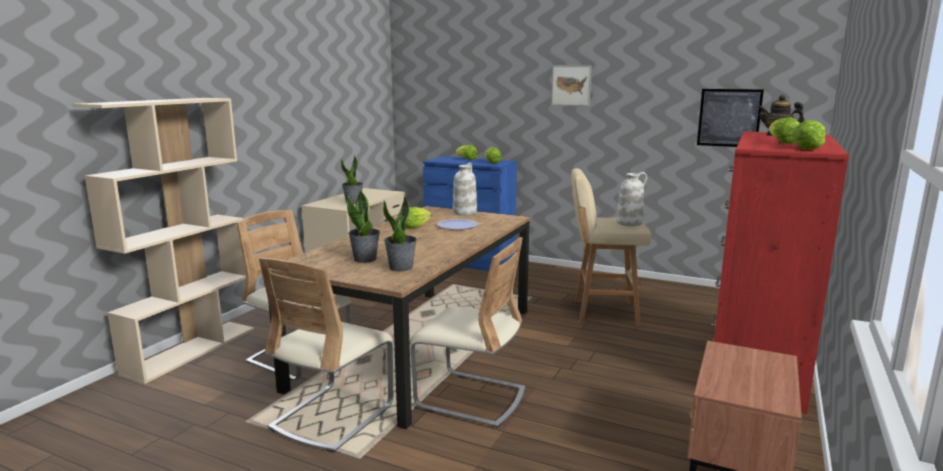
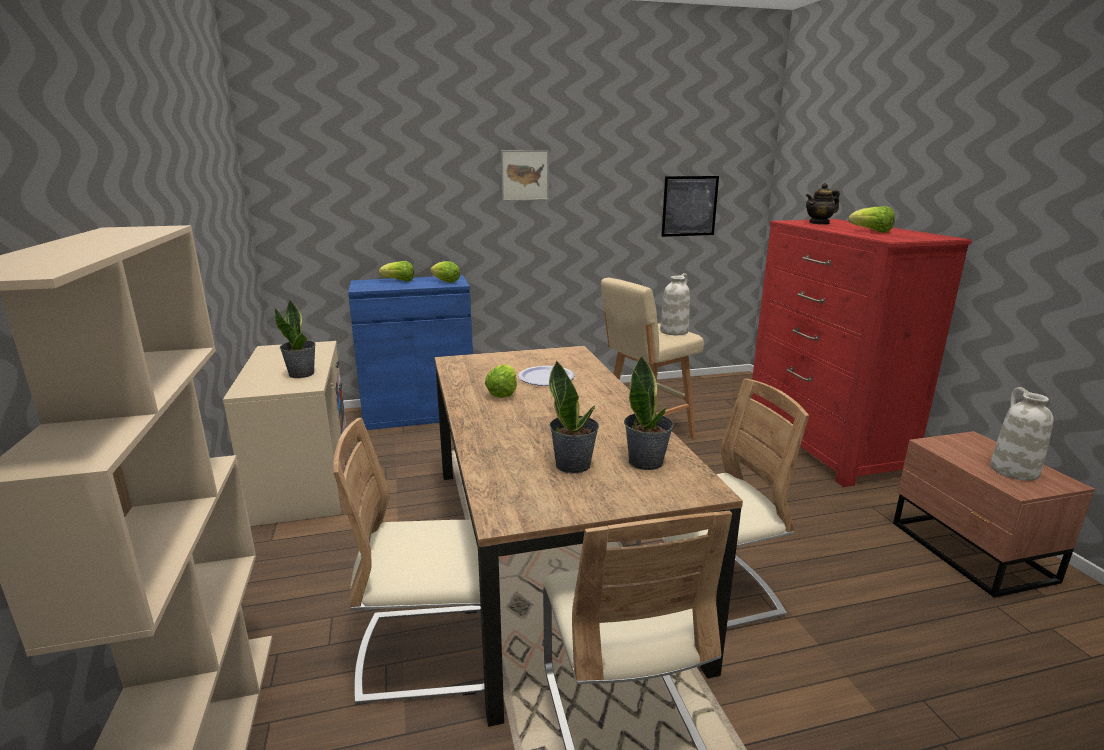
camera: 40 degrees left, 5 degrees up
(464, 213) = (506, 356): white vase -> white vase (1013, 470)
(808, 149) = (926, 236): lettuce -> none

